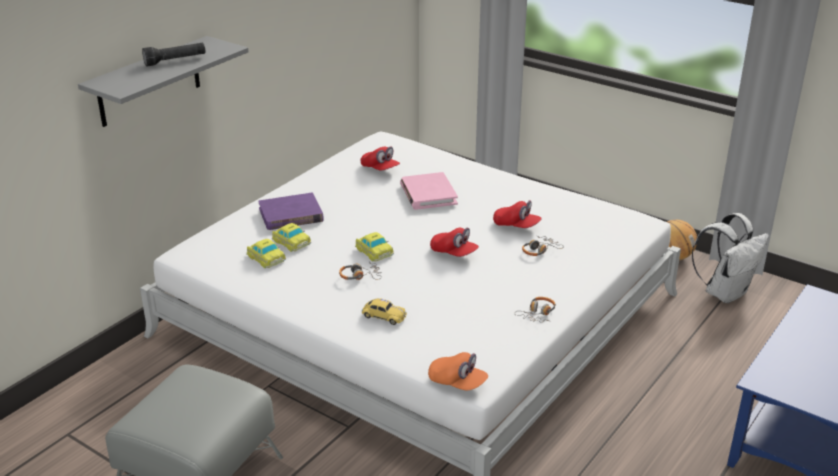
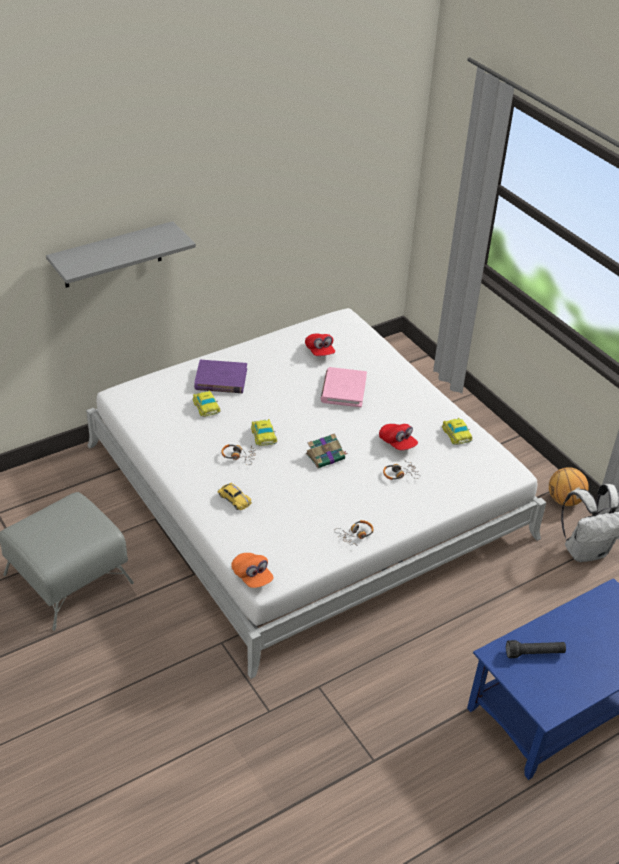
camera: 20 degrees right, 10 degrees up
(175, 61) = (130, 246): black flashlight -> black flashlight (534, 653)
(265, 258) = (178, 416): toy car -> toy car (456, 434)
(454, 253) = (326, 456): red cap -> book

